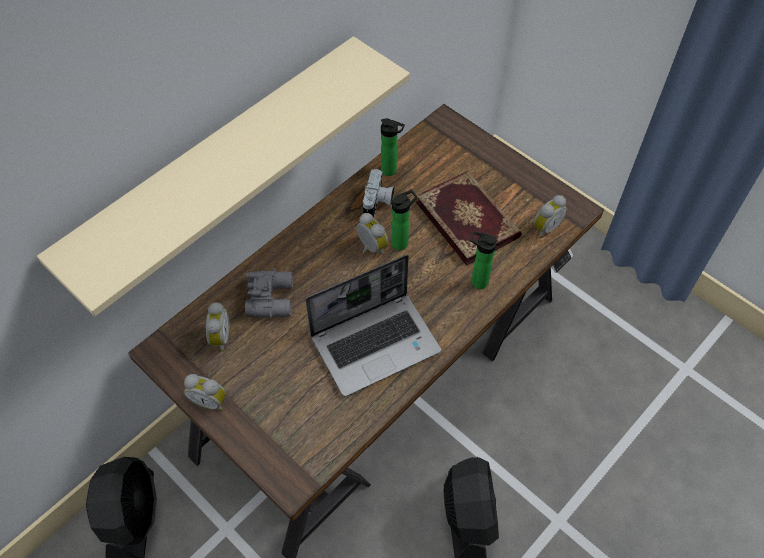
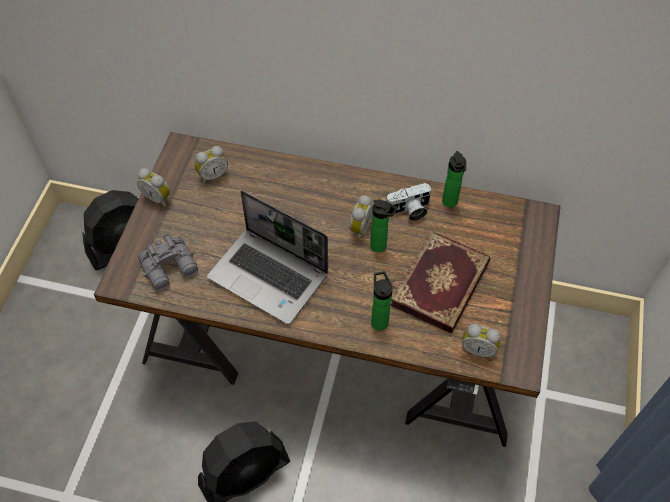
camera: 60 degrees right, 0 degrees up
(210, 400) = (158, 198): alarm clock -> alarm clock turned 45 degrees counterclockwise
(217, 162) = (289, 58): beige shelf -> none
(272, 297) = (268, 188): grey binoculars -> grey binoculars (171, 268)

